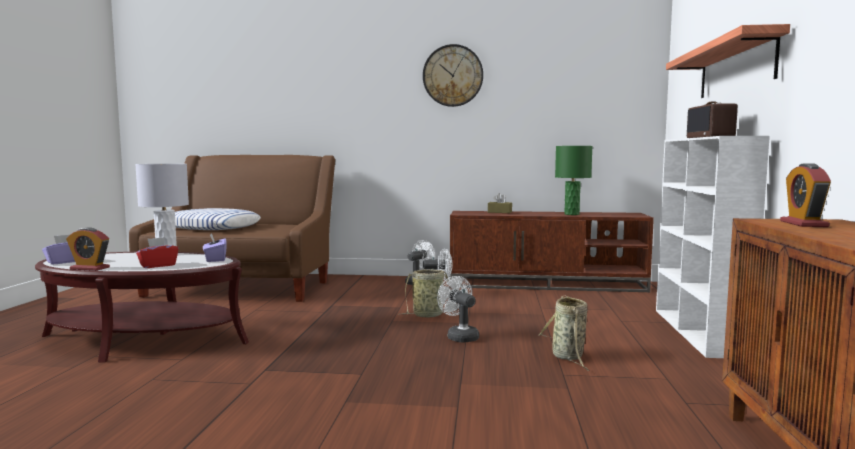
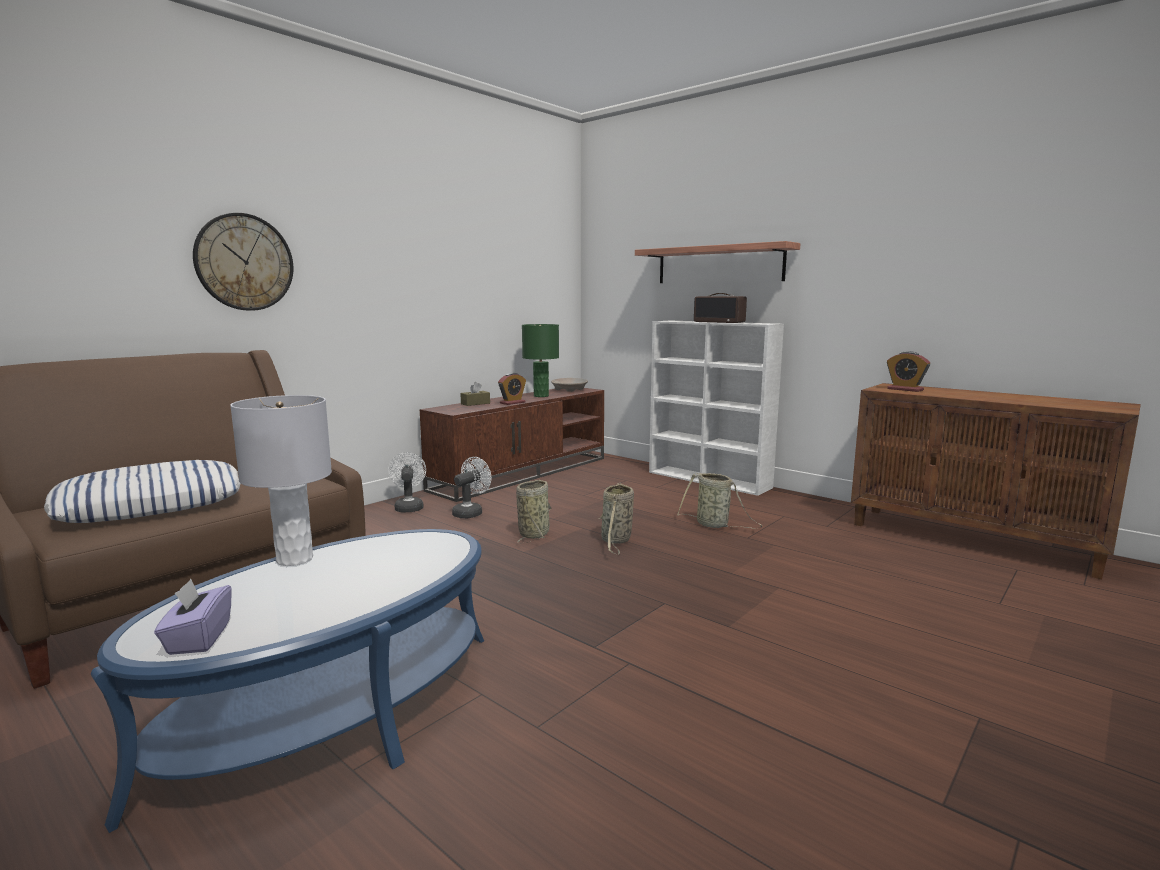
camera: 55 degrees left, 5 degrees up
(89, 268) = (325, 620): alarm clock -> alarm clock (512, 403)
(144, 339) = (333, 713): brown coffee table -> blue coffee table
(158, 265) = (397, 574): red tissue box -> none
(215, 259) = (421, 539): purple tissue box -> none
(453, 75) = (406, 237): wall clock -> wall clock (244, 262)
(459, 336) = (616, 541): white fan -> basket
(619, 214) = (570, 390): none -> beige bowl

